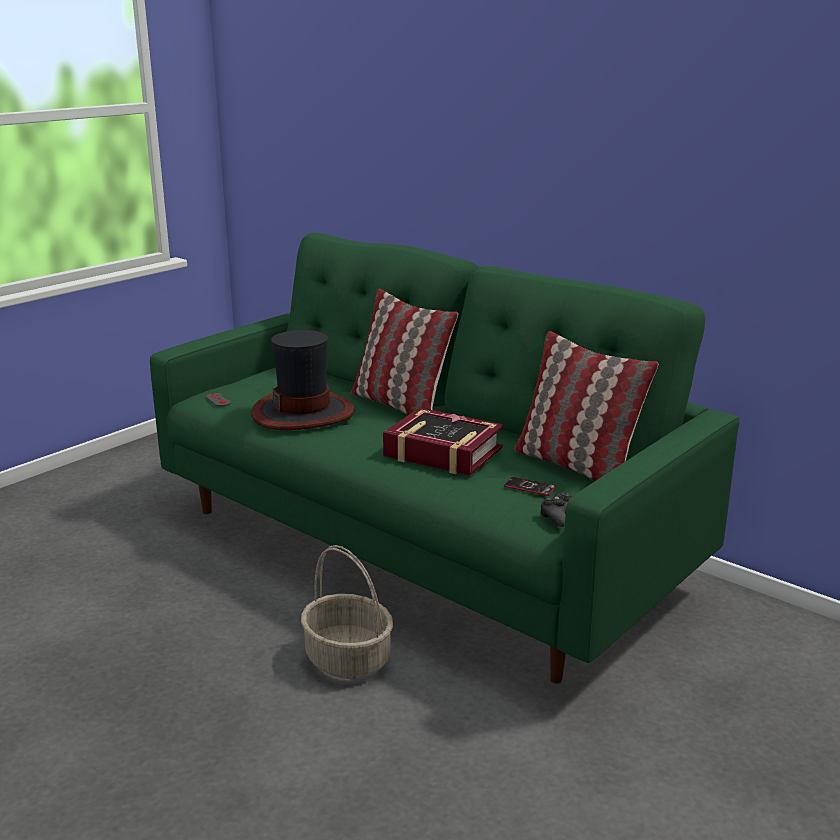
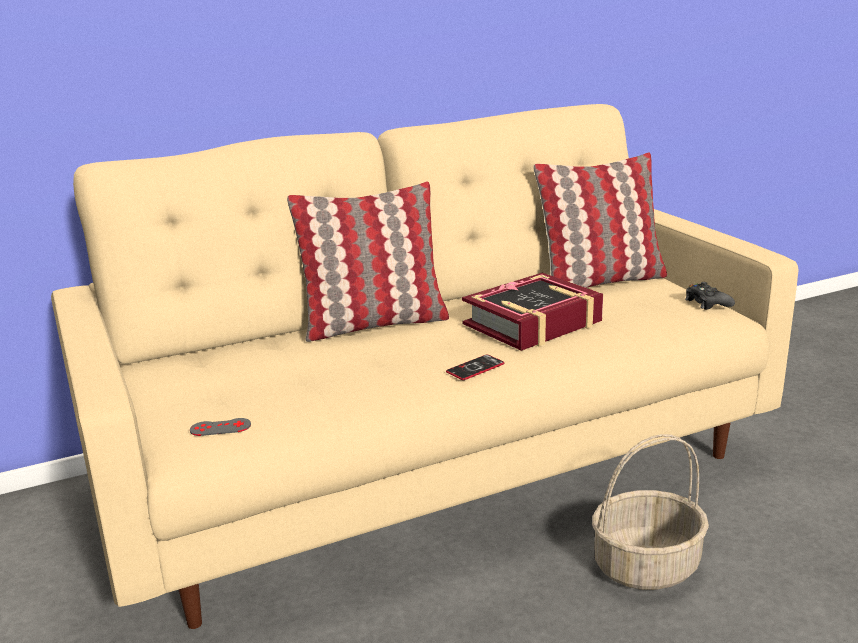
camera: 65 degrees left, 0 degrees up
(303, 412) = (341, 375): hat -> none
(421, 545) = (435, 470): green sofa -> beige sofa
(529, 487) = (639, 304): phone -> phone (475, 368)

